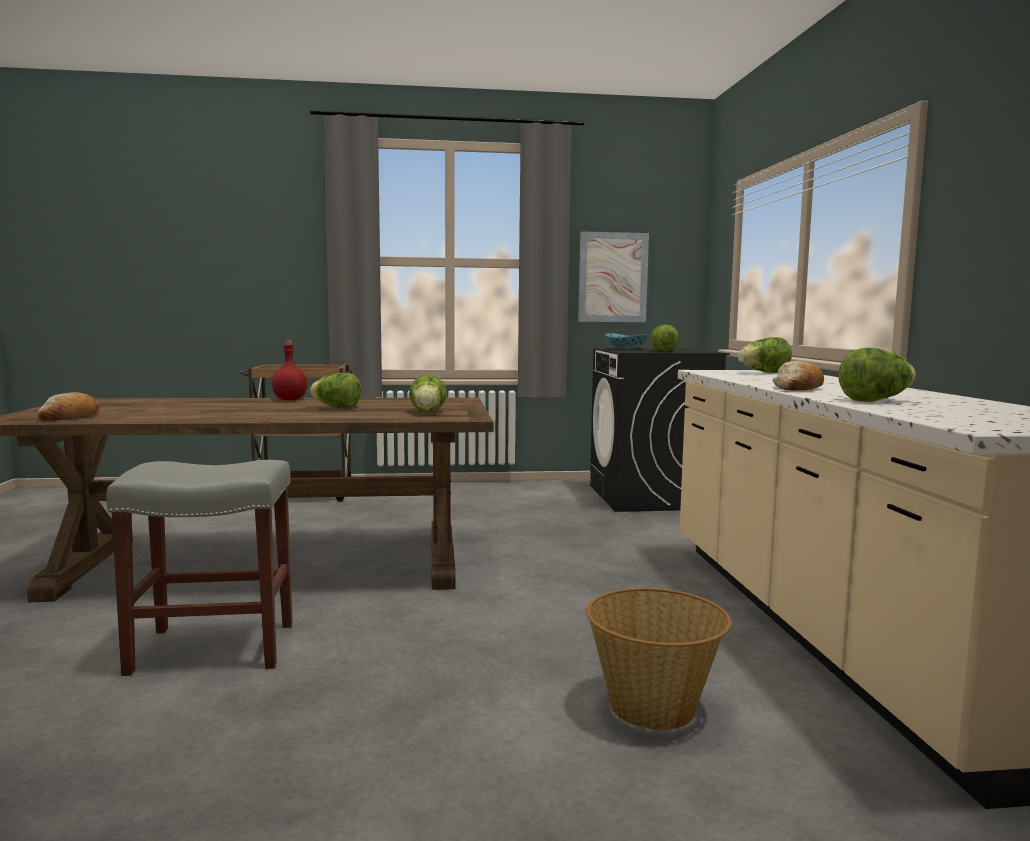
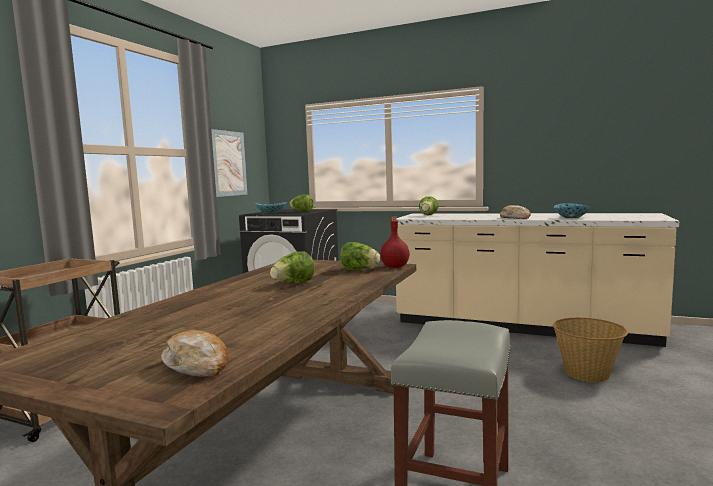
camera: 60 degrees left, 0 degrees up
(290, 399) = (207, 292): red bottle -> red bottle (395, 267)
(875, 400) = (571, 217): lettuce -> bowl

